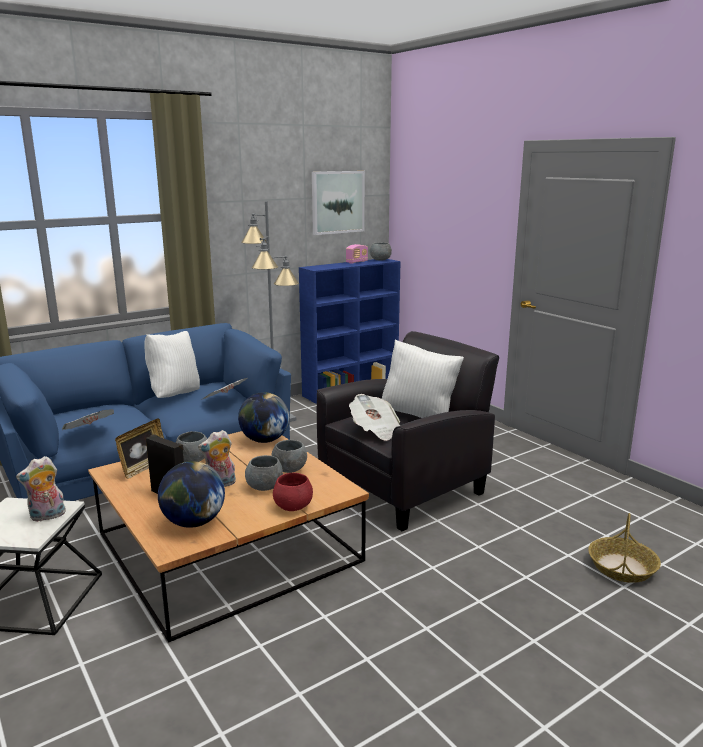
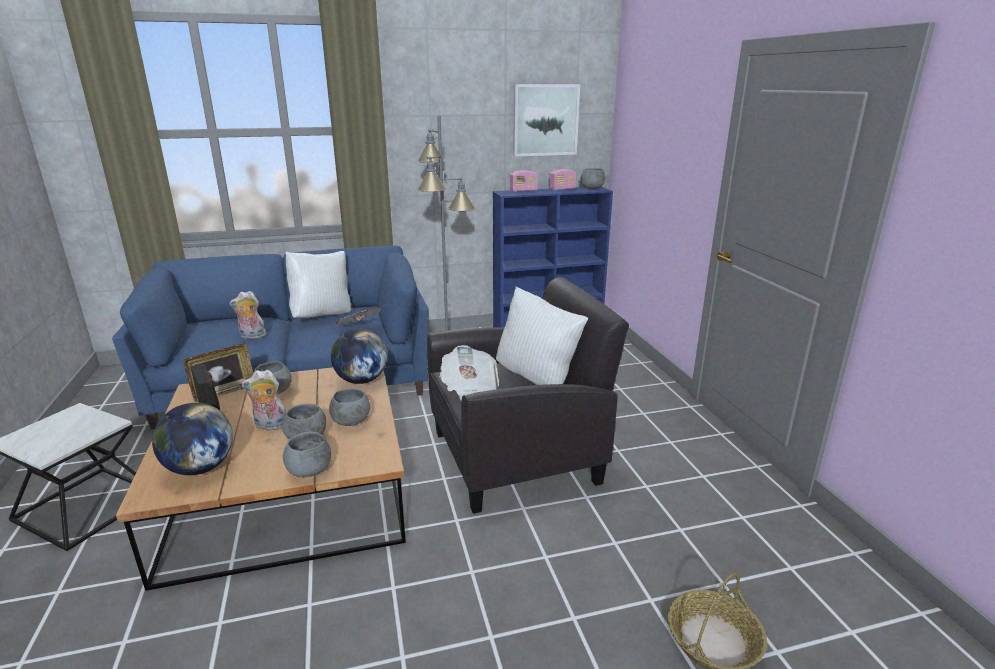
camera: 20 degrees right, 5 degrees up
(47, 516) = (84, 432): plush toy -> plush toy (252, 336)
(89, 433) = (208, 346): newspaper -> none
(293, 507) = (310, 471): red bowl -> grey bowl
(325, 265) = (523, 191): none -> radio

